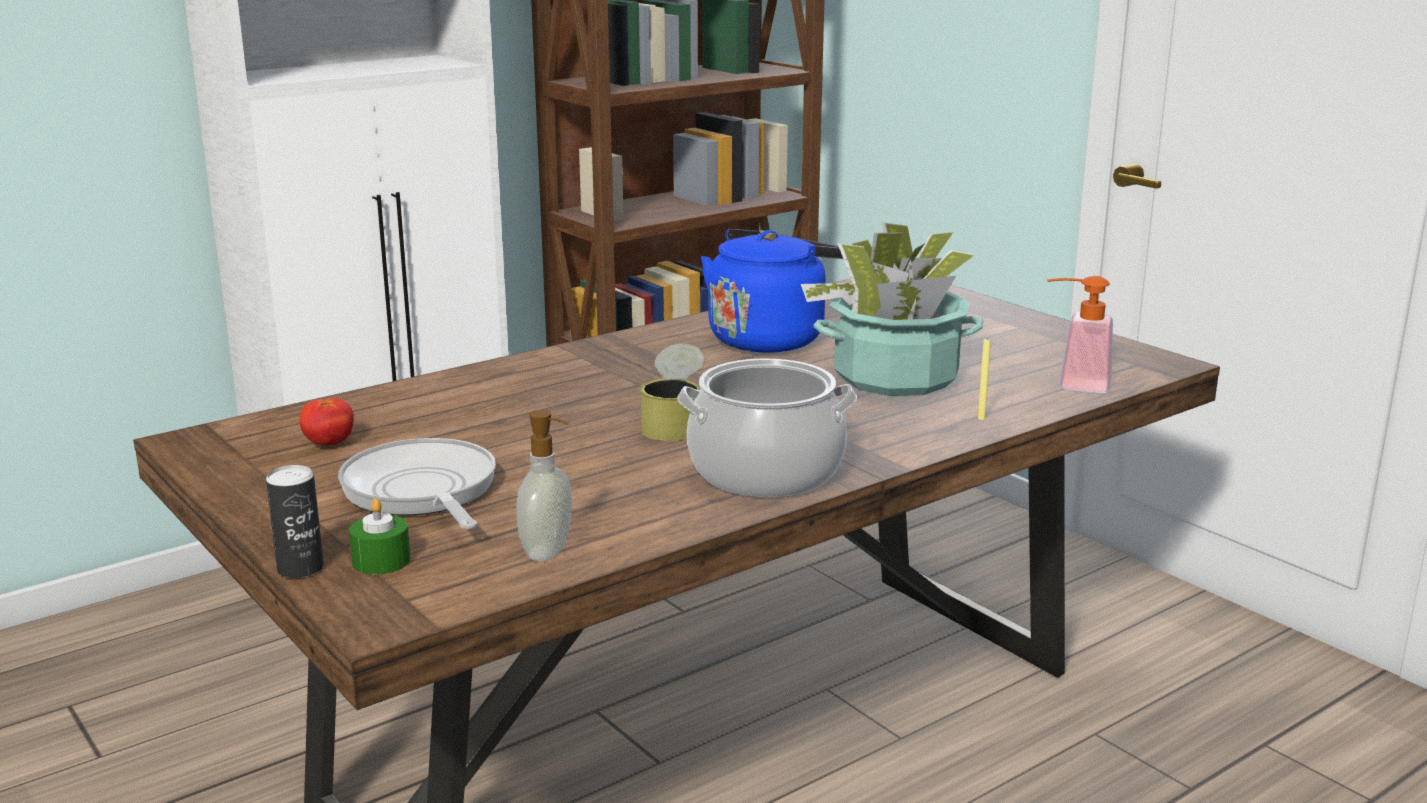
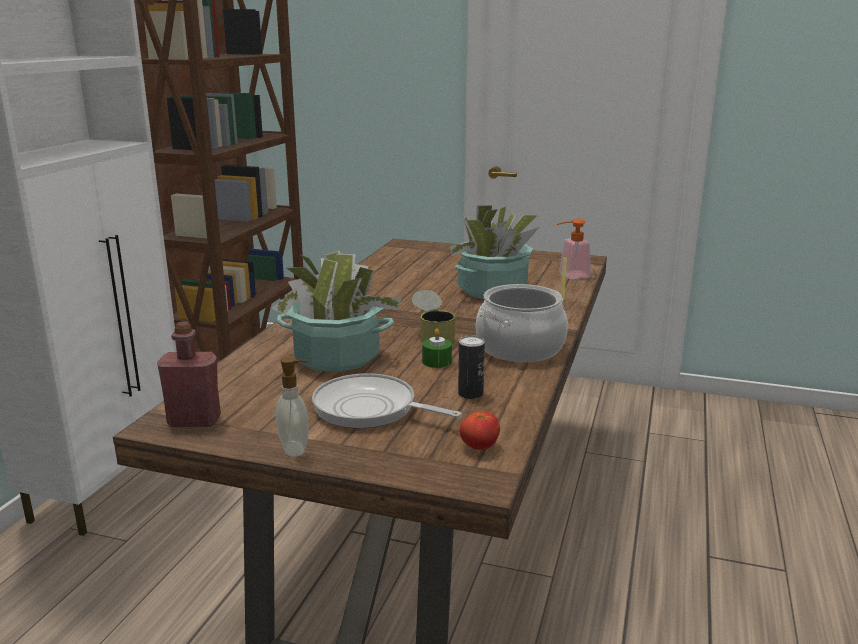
camera: 35 degrees left, 0 degrees up
(227, 446) = (194, 421): none -> red bottle
(300, 568) = (384, 472): can -> can (470, 394)
(329, 444) = (260, 400): tomato -> tomato (479, 447)
(381, 561) = (421, 452): green candle -> green candle (437, 361)
(505, 416) = (336, 357): none -> potted plant
(549, 551) = (497, 417): soap dispenser -> soap dispenser (295, 449)
(770, 338) = (398, 284): blue kettle -> none

